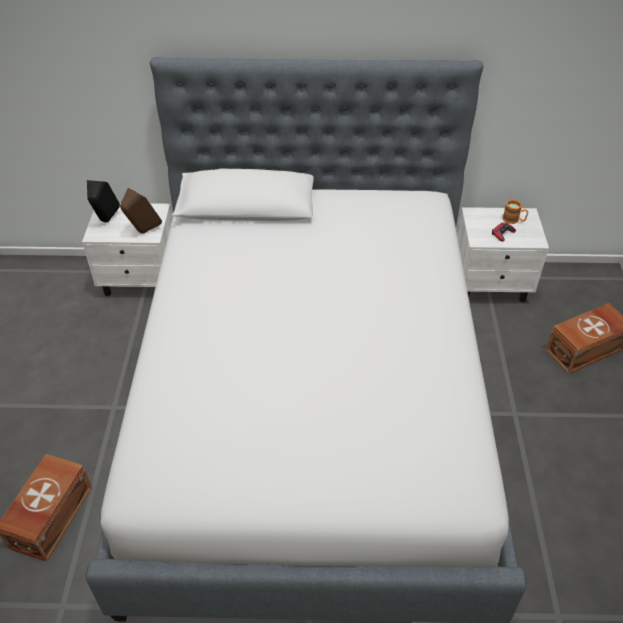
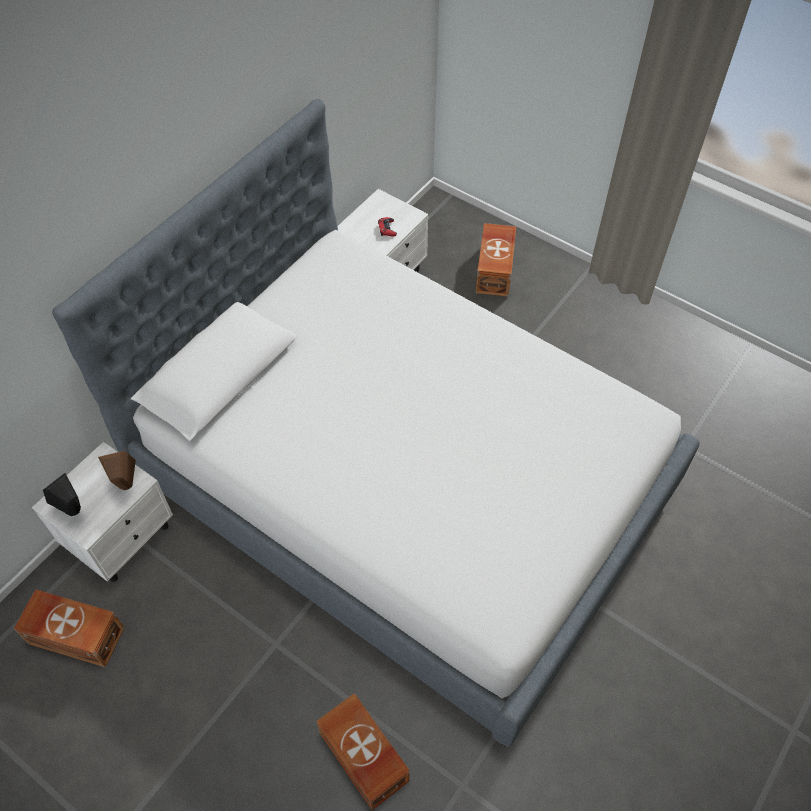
camera: 55 degrees left, 10 degrees up
(56, 300) = (76, 634): none -> brown storage box
(514, 220) = (378, 211): orange mug -> none

